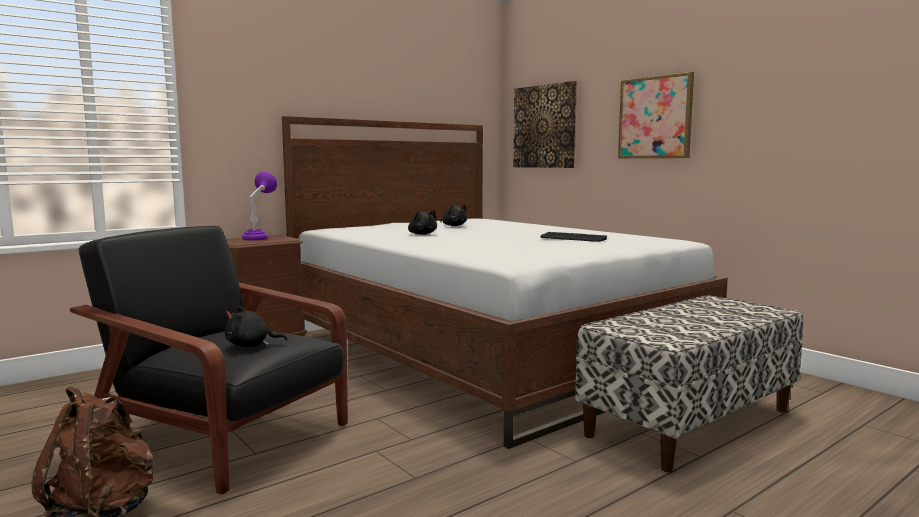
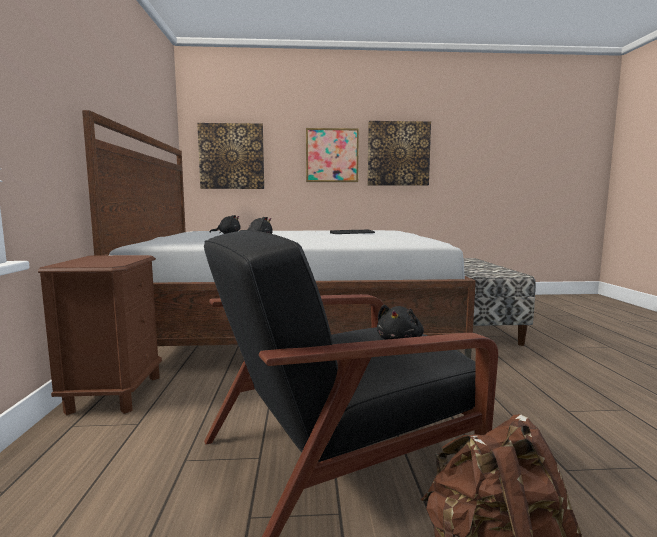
camera: 55 degrees left, 0 degrees up
(259, 238) = (96, 259): purple table lamp -> none
(757, 107) = (398, 154): none -> picture

